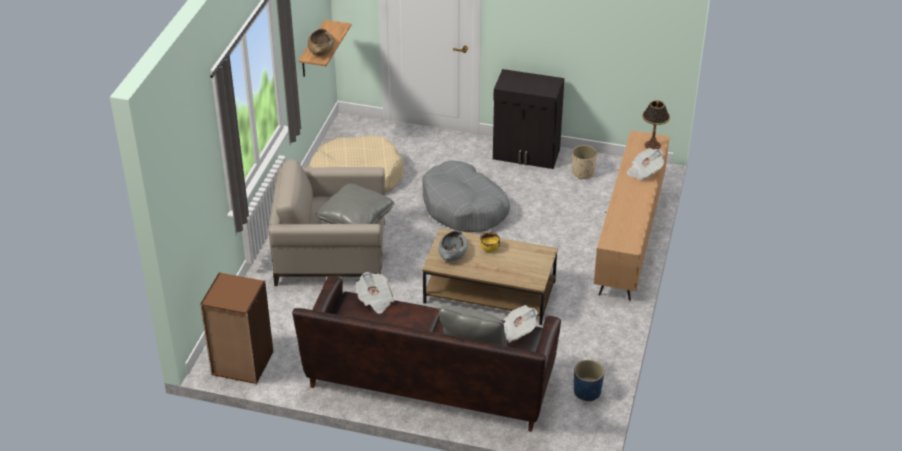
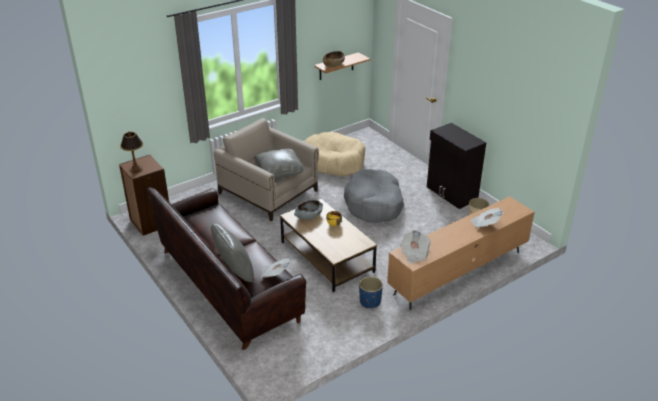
camera: 40 degrees right, 5 degrees down
(375, 300) = (223, 215): newspaper -> newspaper (414, 254)
(587, 392) = (308, 348): blue planter -> blue planter (370, 302)
(652, 145) = (513, 211): table lamp -> table lamp (136, 169)

